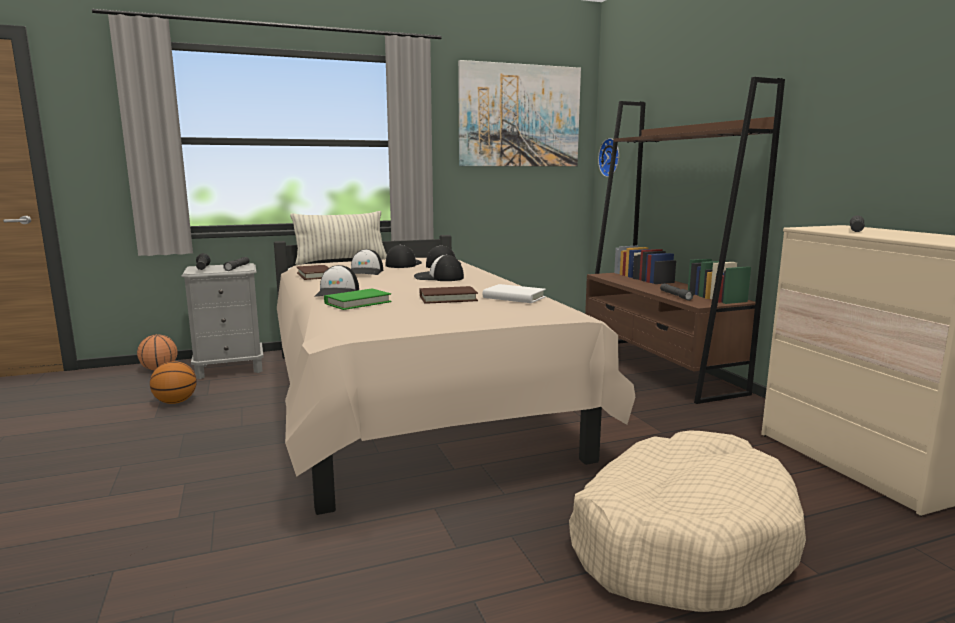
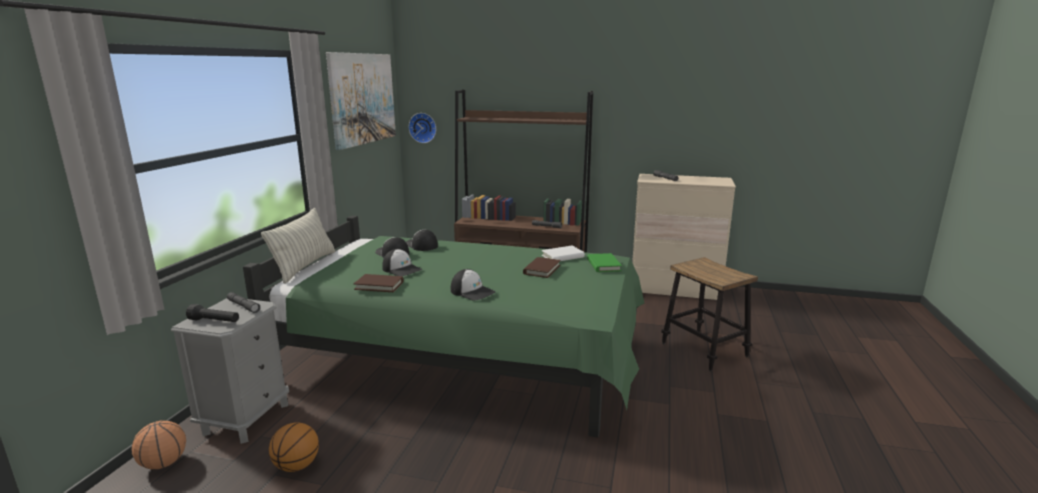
camera: 55 degrees left, 5 degrees up
(358, 303) = (517, 292): green book -> green book (603, 265)
(409, 403) = (466, 360): beige bed -> green bed
(438, 278) = (469, 257): cap -> none
(680, 541) = (704, 350): beige dog bed -> stool

